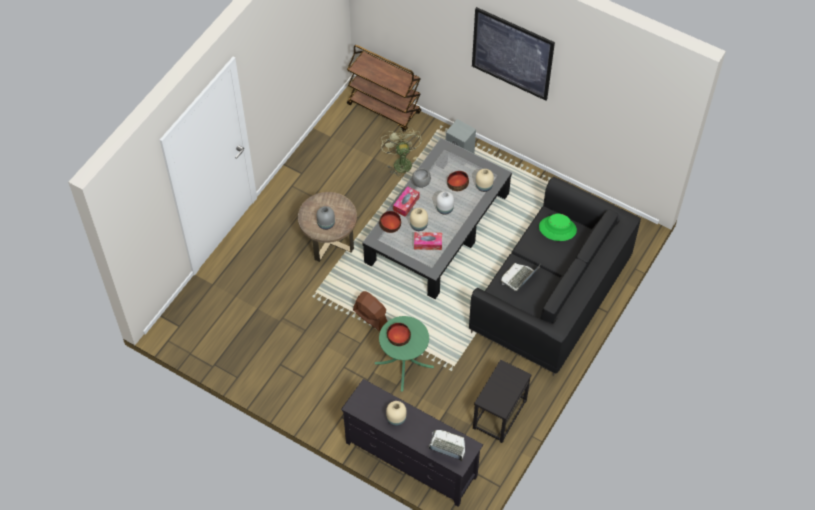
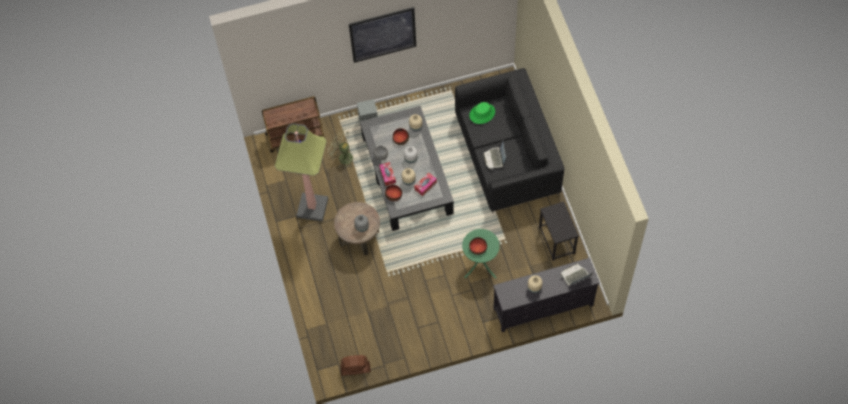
camera: 45 degrees left, 5 degrees up
(322, 179) = (312, 208): none -> floor lamp
(370, 317) = (432, 256): brown fan -> brown fan (355, 369)

